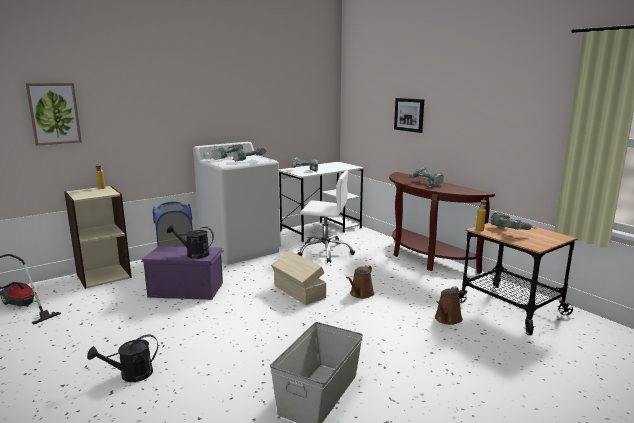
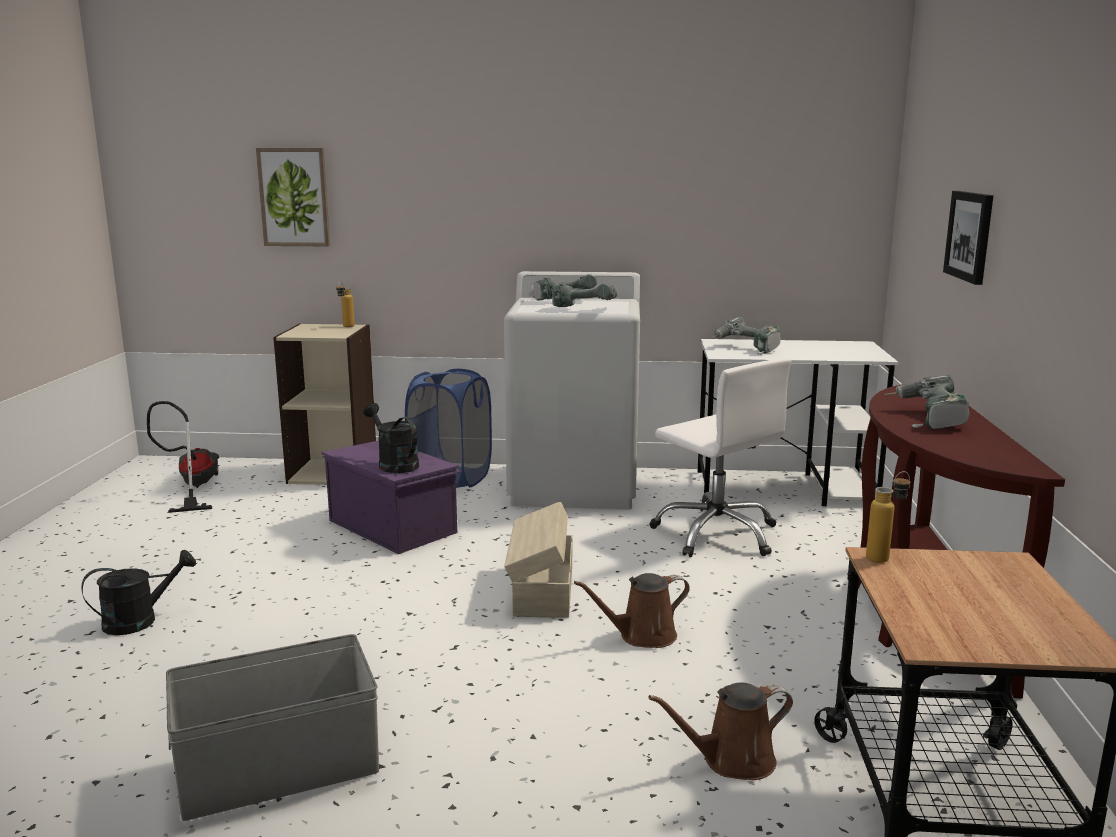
camera: 40 degrees right, 0 degrees up
(130, 375) = (140, 620): black watering can -> black watering can turned 135 degrees clockwise
(510, 231) = (959, 586): power drill -> none

